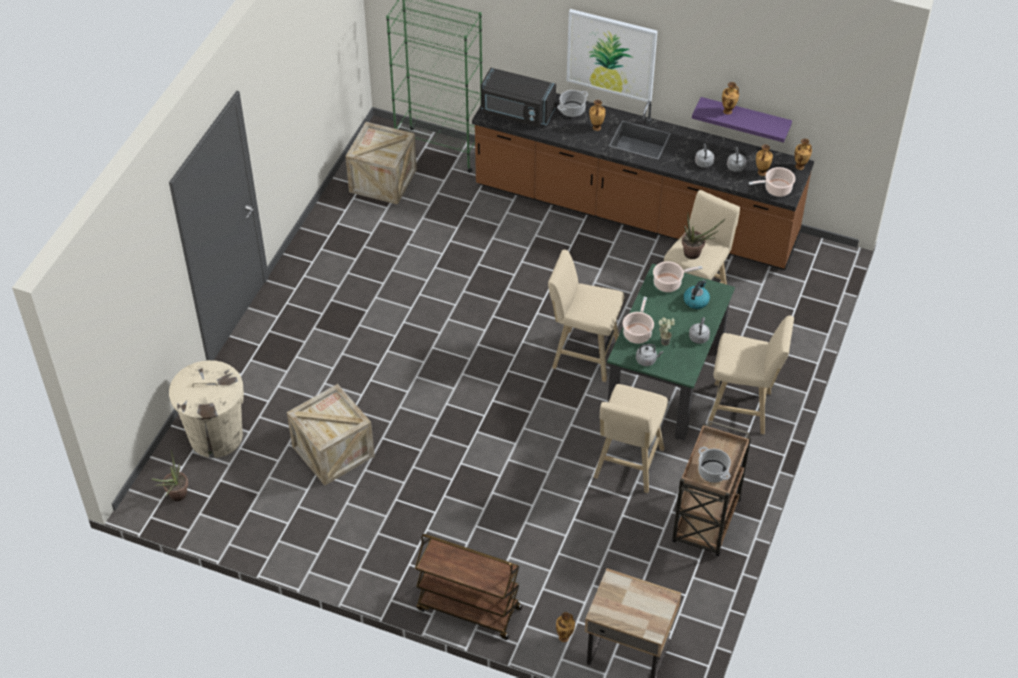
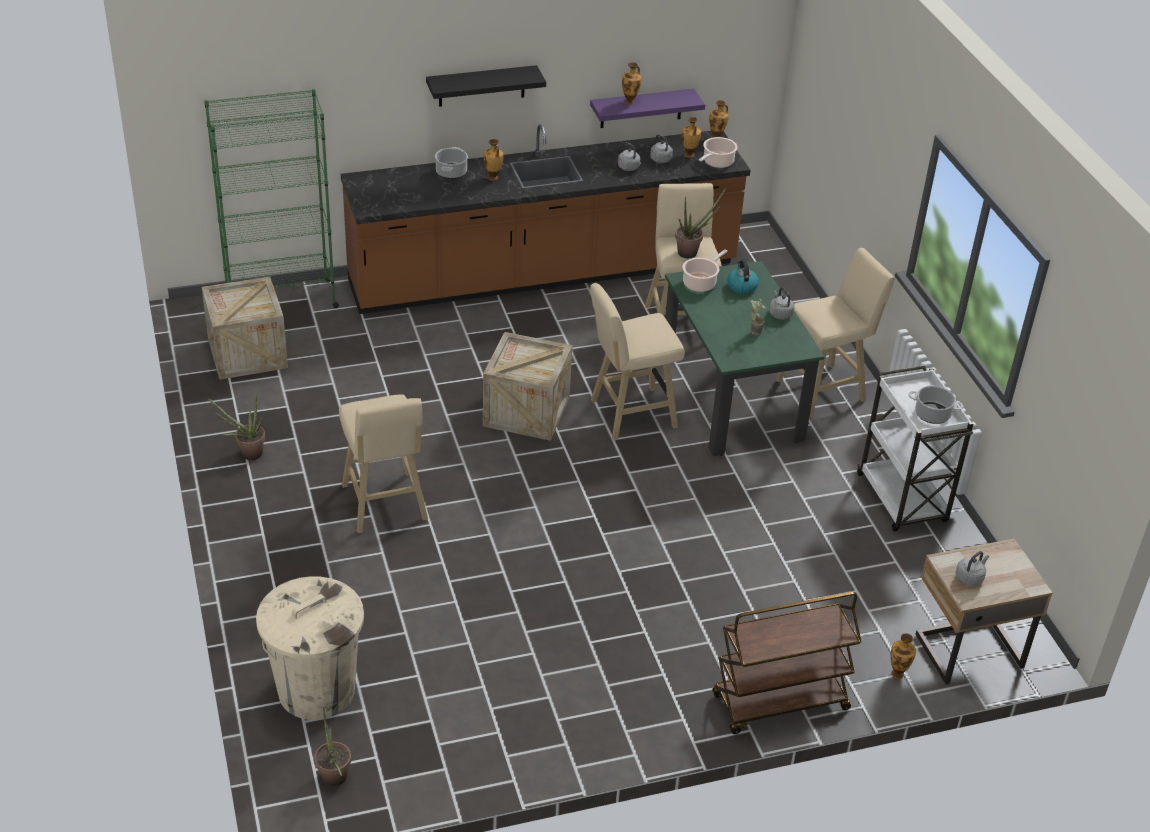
camera: 40 degrees left, 10 degrees down
(317, 255) = (247, 454): none -> potted plant
(333, 451) = (471, 632): crate -> crate (526, 411)
(517, 112) = (396, 195): black microwave -> none
(611, 55) = (481, 86): picture -> black shelf
(627, 466) = (780, 489): beige stool -> beige stool (385, 505)
(637, 332) = (721, 336): cooking pot -> none
(647, 360) = (757, 354): grey kettle -> grey kettle (970, 577)
(706, 523) = (902, 500): brown cart -> white cart

